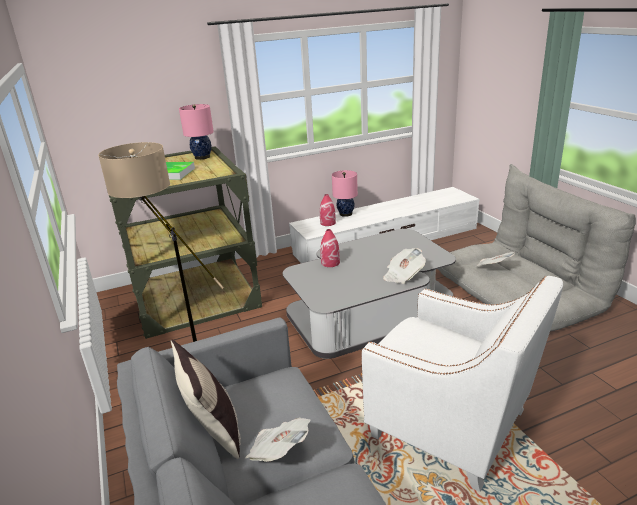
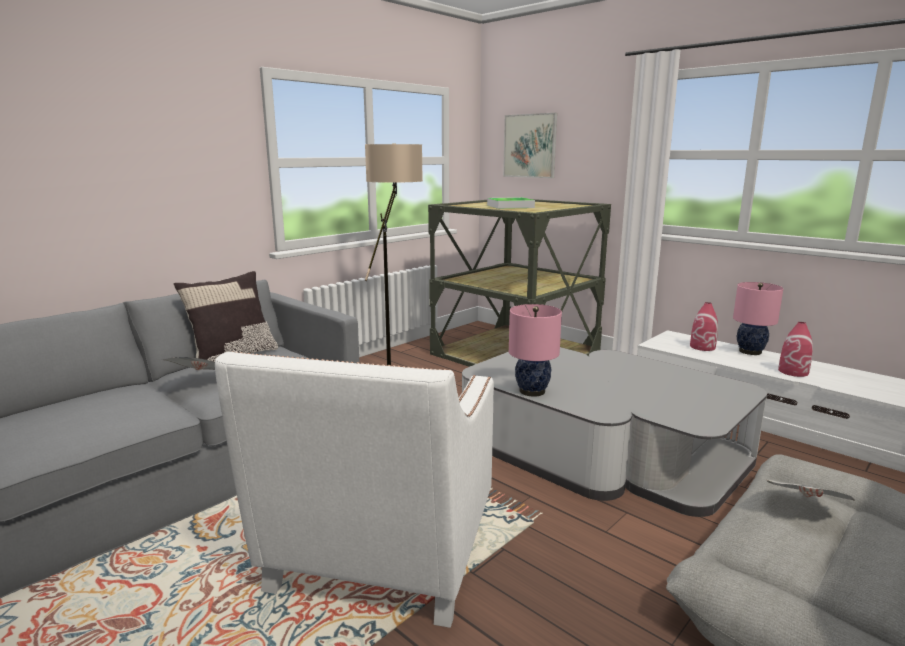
camera: 65 degrees right, 10 degrees down
(114, 110) = (530, 146): none -> picture
(202, 157) = (571, 206): pink table lamp -> pink table lamp (532, 391)
(330, 263) = (582, 360): red vase -> red vase (793, 372)
(403, 275) = (602, 404): newspaper -> none

